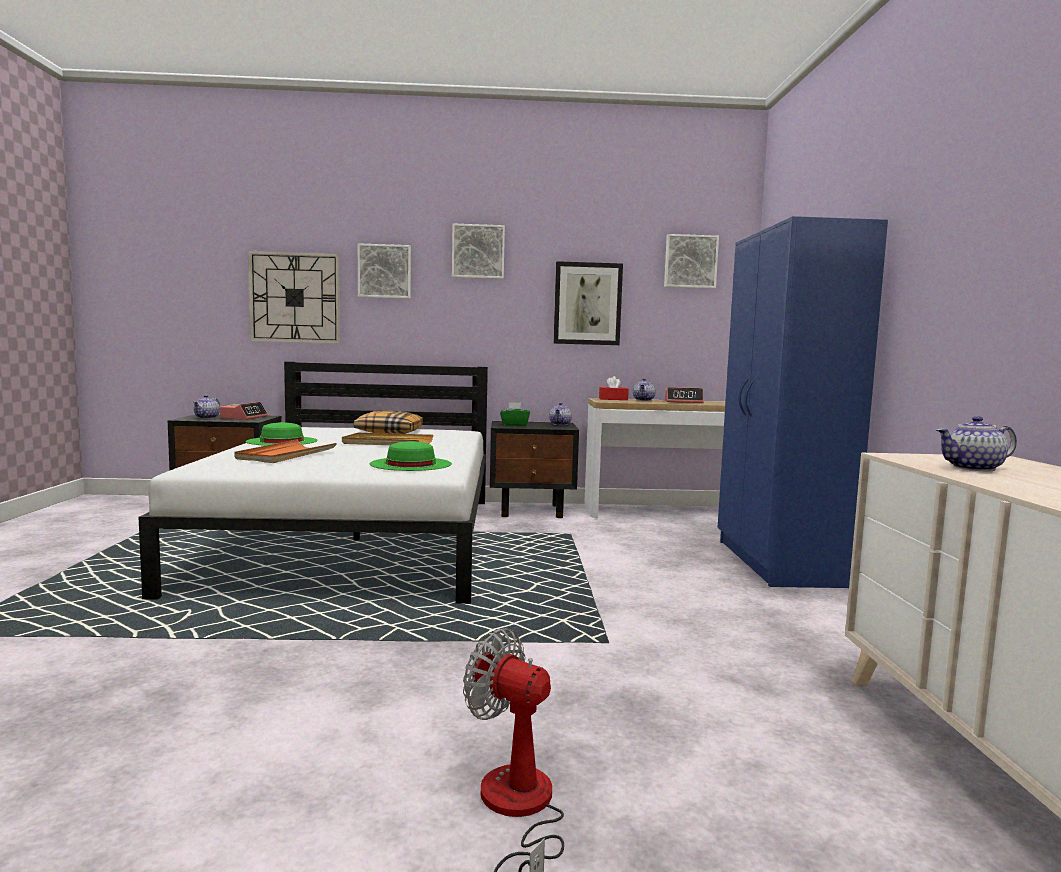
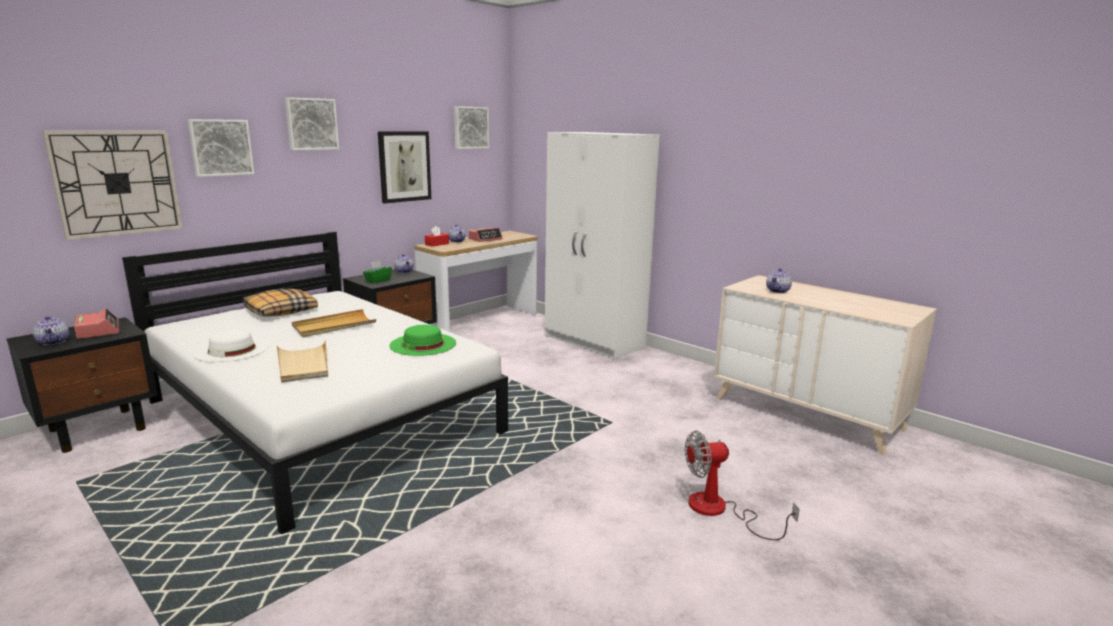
camera: 45 degrees left, 10 degrees up
(282, 441) = (232, 349): green hat -> white hat
(286, 455) = (303, 364): orange tray -> beige tray
(778, 563) = (594, 342): blue wardrobe -> white wardrobe

